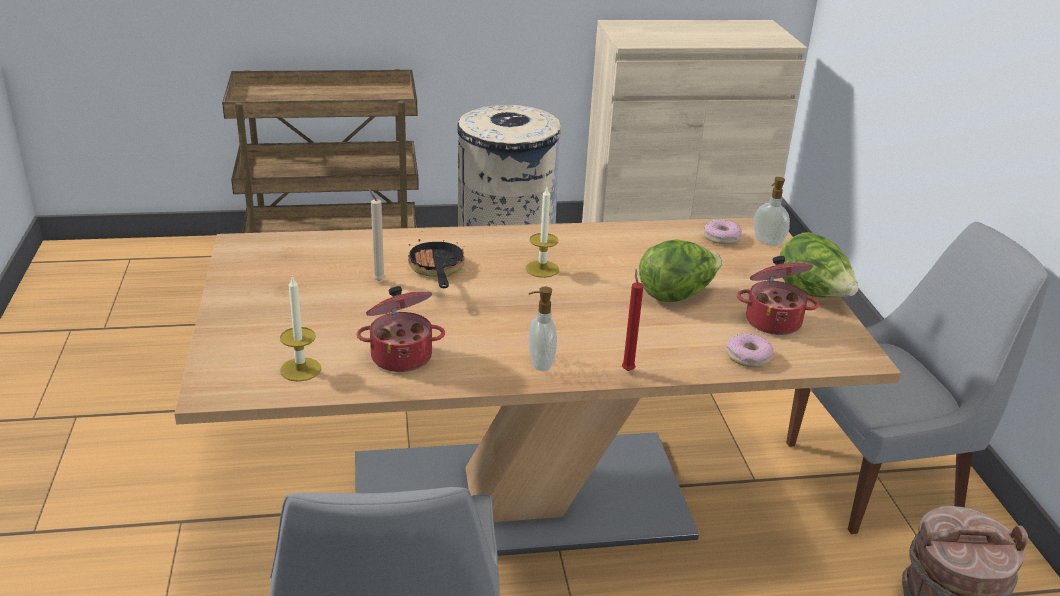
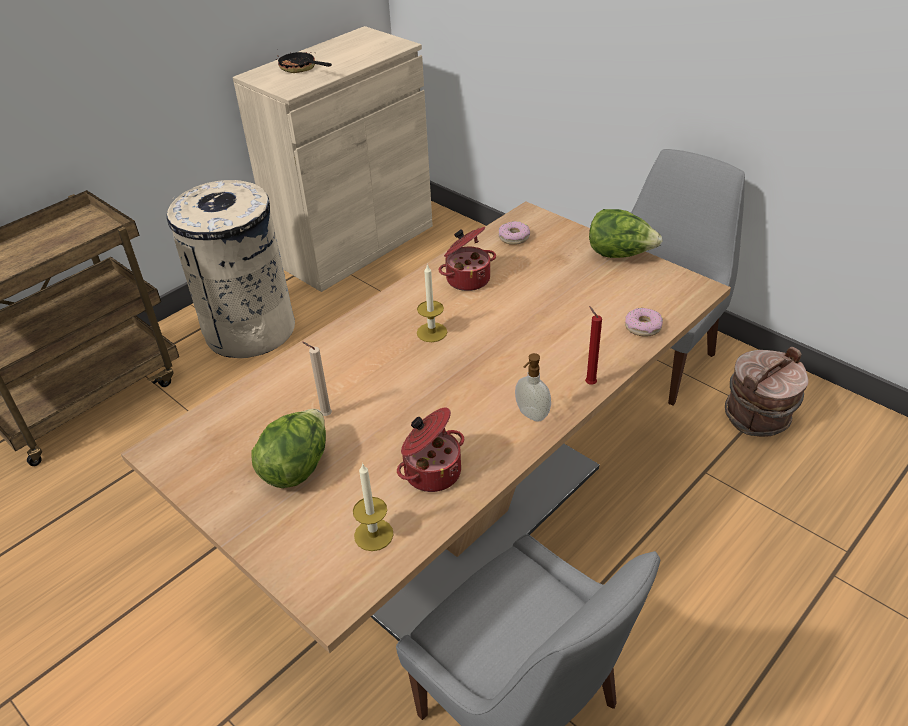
camera: 35 degrees left, 10 degrees up
(436, 271) = (358, 379): frying pan -> frying pan (301, 69)
(676, 294) = (544, 302): lettuce -> lettuce (296, 467)
(767, 242) = (546, 226): soap dispenser -> none
(773, 320) = (623, 289): cooking pot -> cooking pot (467, 278)

